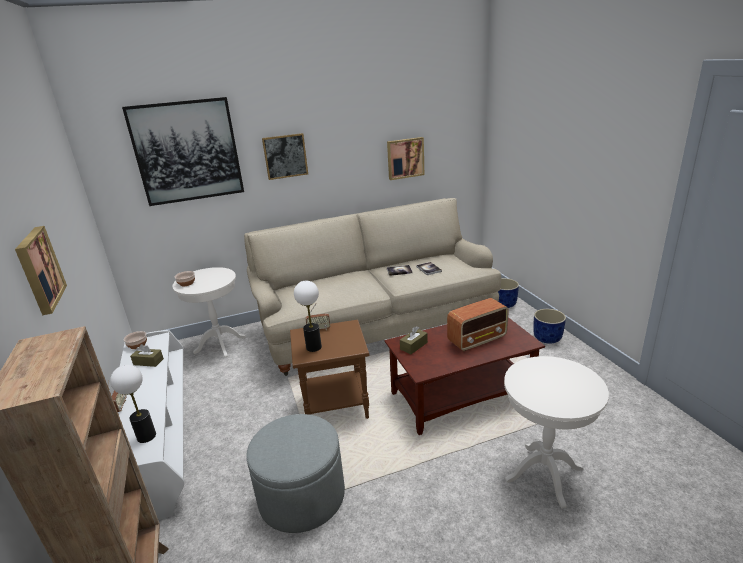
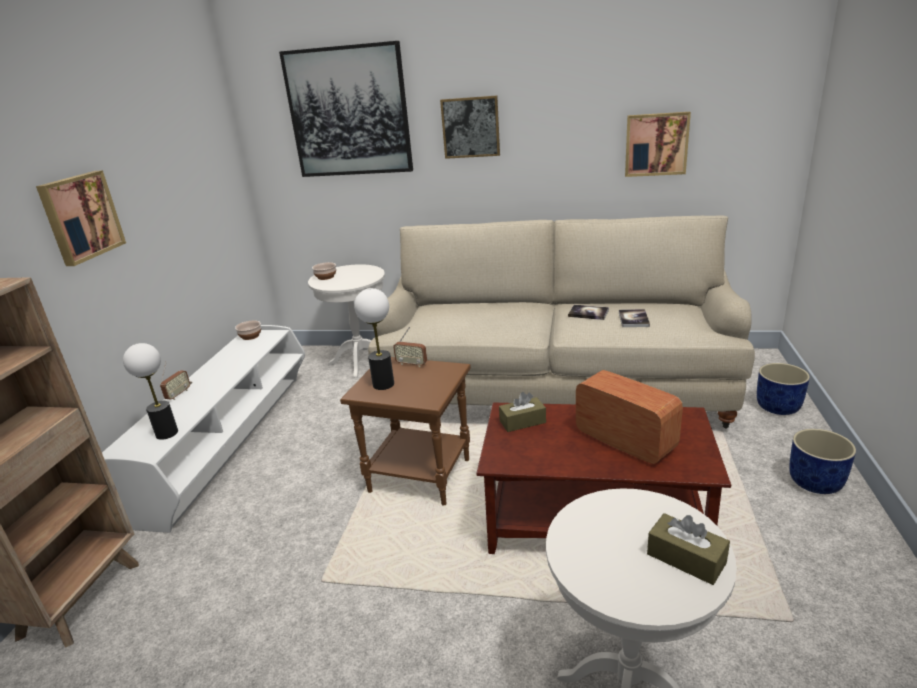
camera: 30 degrees right, 0 degrees up
(148, 362) = (242, 356): brown tissue box -> brown tissue box (686, 558)
(302, 496) = (295, 570): grey ottoman -> none
(477, 339) = (624, 441): radio -> radio turned 135 degrees counterclockwise

